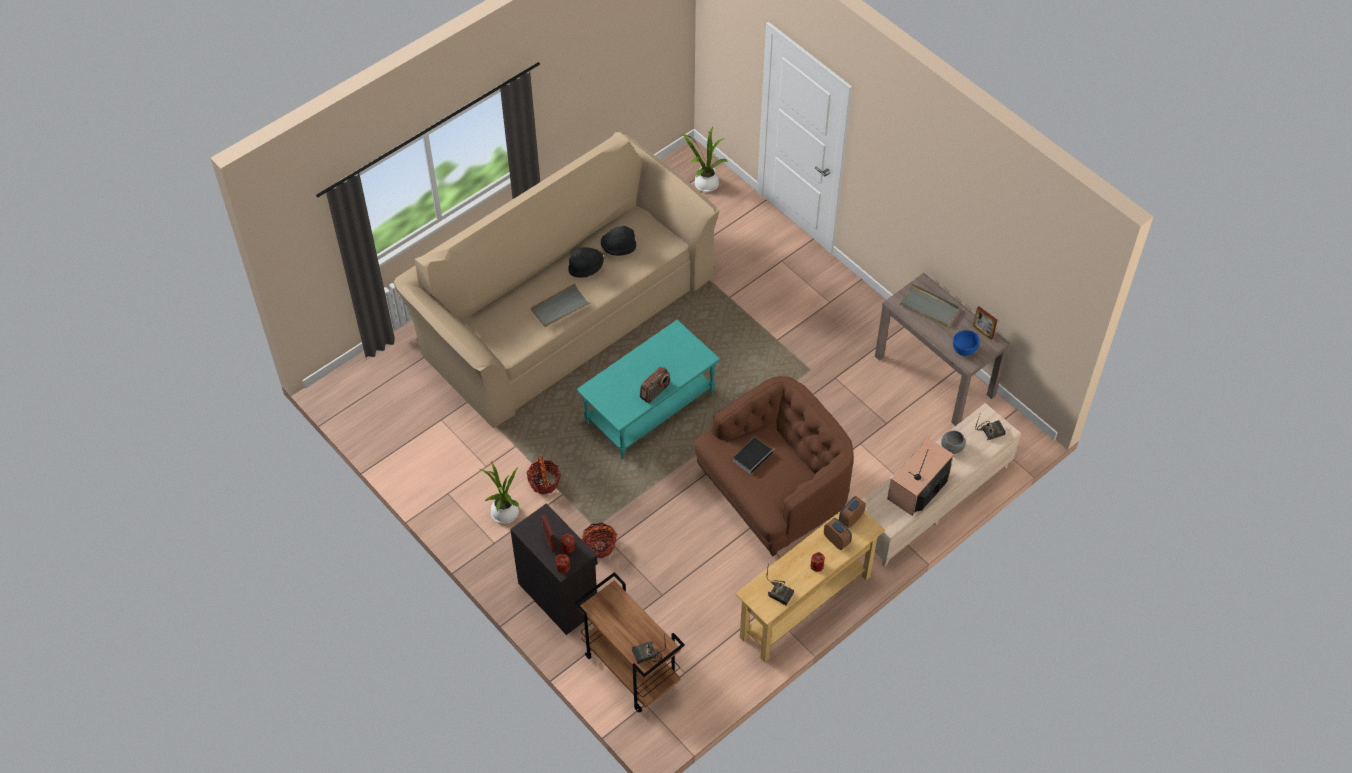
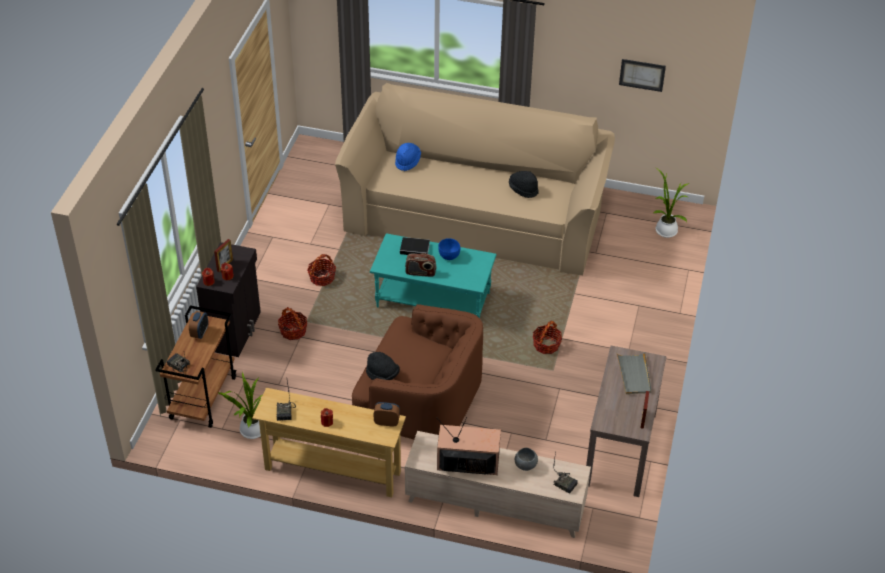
camera: 55 degrees right, 10 degrees down
(497, 314) = (407, 161): none -> blue hat
(504, 515) = (278, 272): potted plant -> potted plant (250, 431)
(560, 307) = (441, 186): grey tray -> none
(586, 268) = (488, 182): black hat -> black hat (382, 375)
(627, 62) = (642, 75): none -> picture
(753, 456) = (410, 350): book -> book (416, 248)
(776, 356) = (546, 345): none -> basket
(836, 540) = (359, 423): alarm clock -> alarm clock (200, 333)
(964, 350) = (613, 416): blue bowl -> blue bowl (449, 256)

